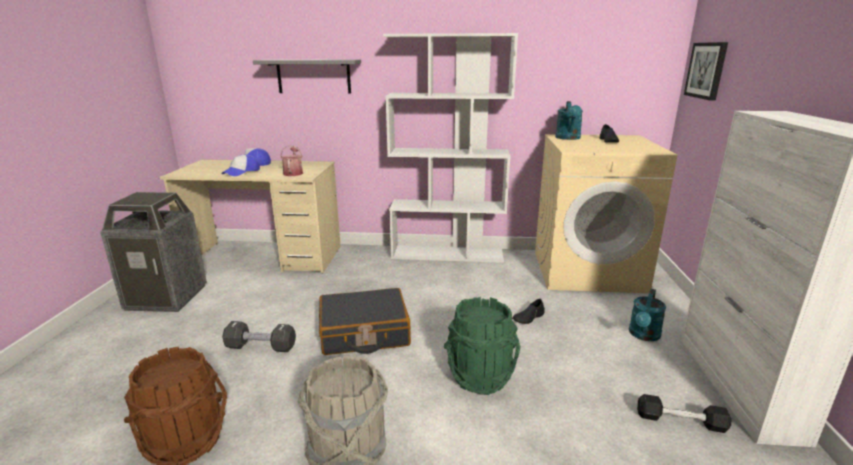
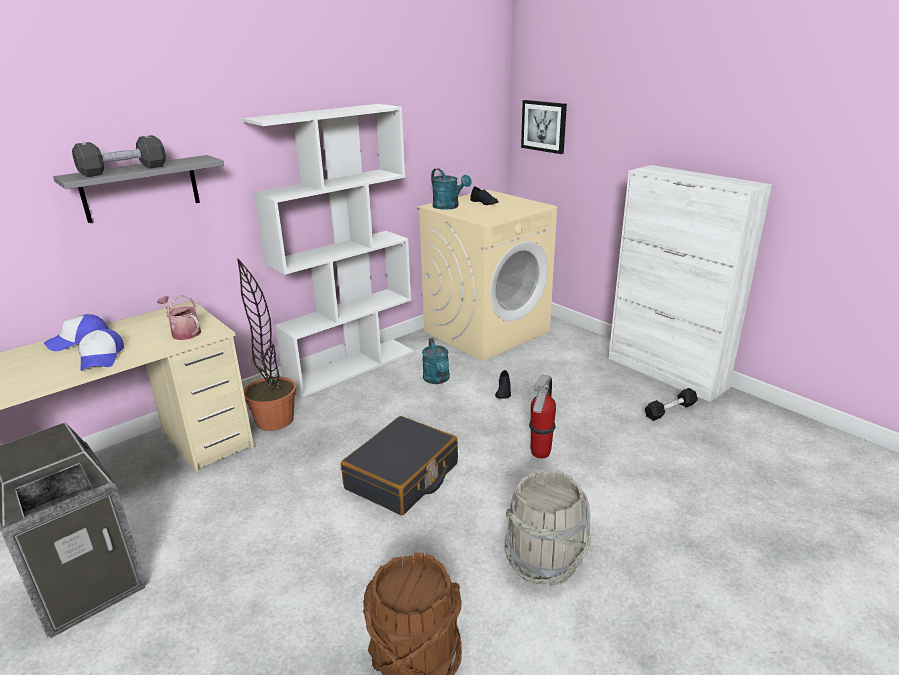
camera: 45 degrees left, 5 degrees up
(261, 347) = (328, 549): black dumbbell -> black dumbbell (124, 170)
(357, 264) = (274, 420): none -> potted plant
(480, 376) = (540, 453): green bucket -> fire extinguisher
(643, 335) = (586, 366): turquoise watering can -> turquoise watering can (437, 380)

